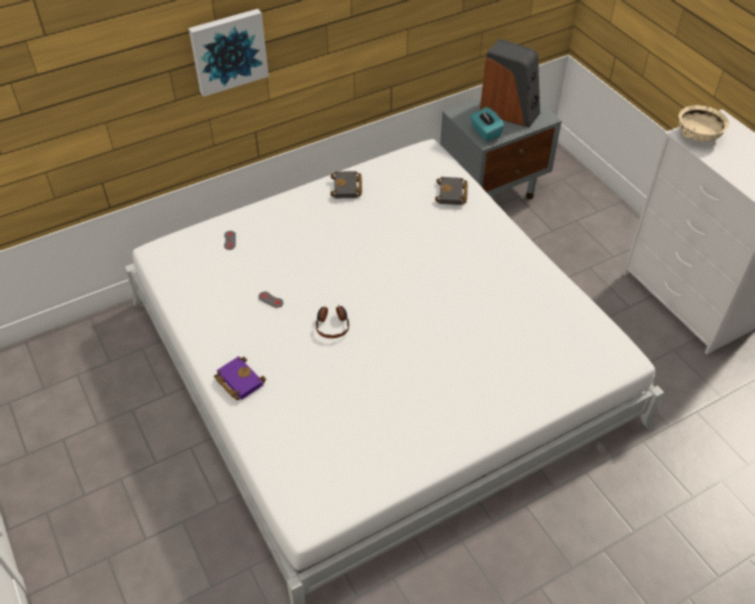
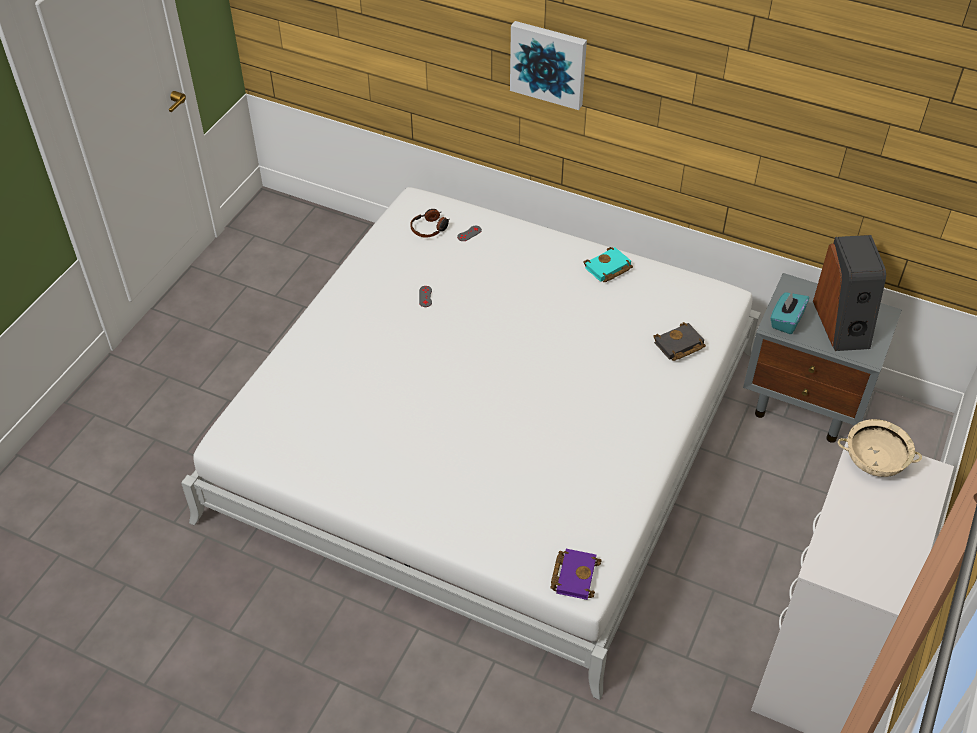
camera: 55 degrees right, 0 degrees up
(238, 381) = (324, 326): purple book -> purple book (573, 575)
(332, 325) = (431, 350): headphones -> headphones (430, 228)
(347, 188) = (608, 269): black book -> turquoise book

